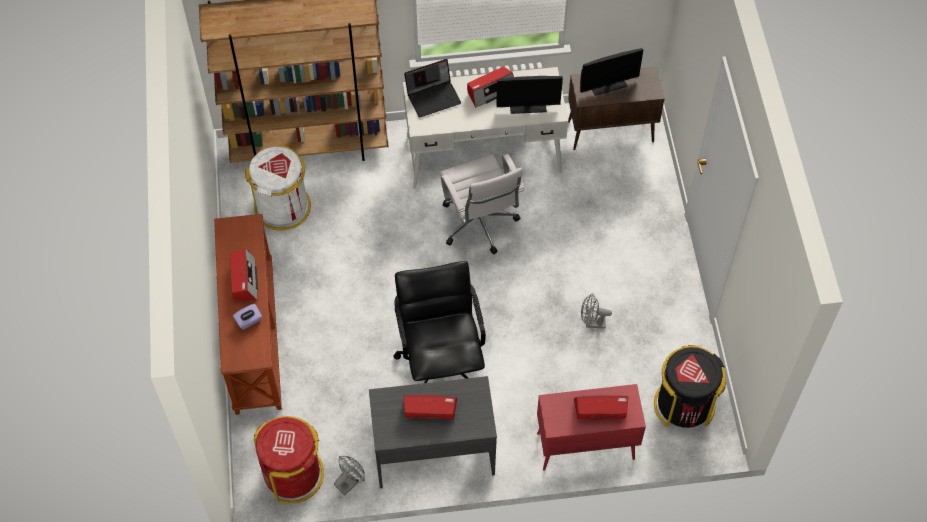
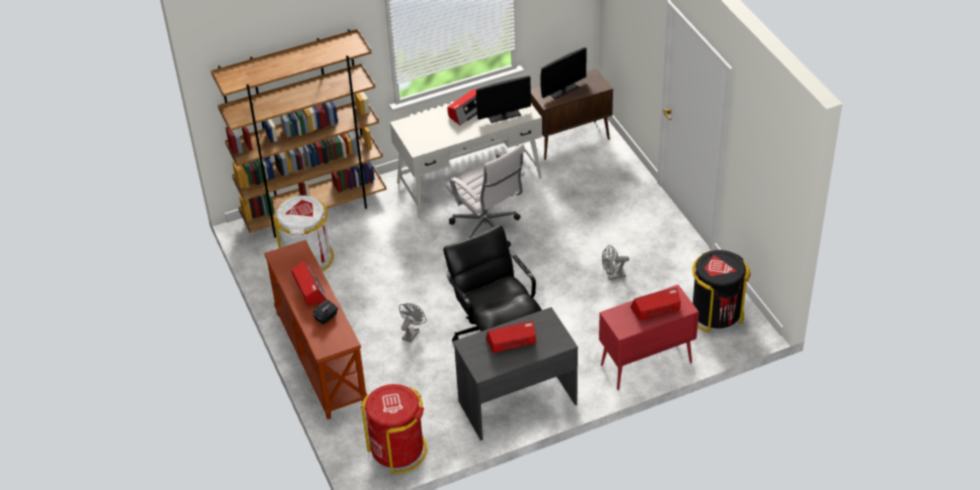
camera: 15 degrees left, 15 degrees down
(249, 321) = (326, 317): purple tissue box -> black tissue box
(350, 482) = (452, 442): grey fan -> grey fan (412, 333)
(433, 97) = (420, 126): laptop -> none

